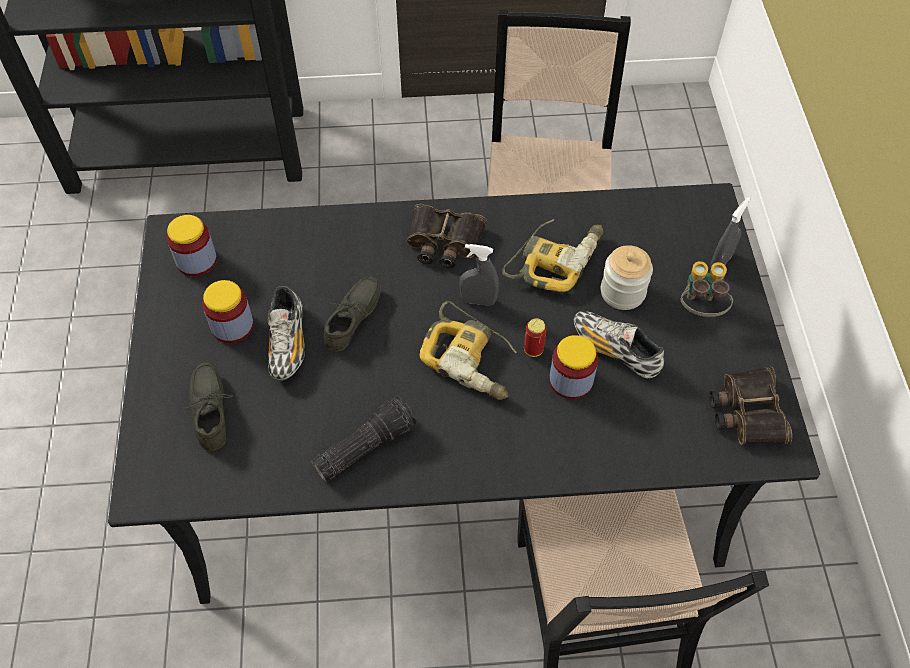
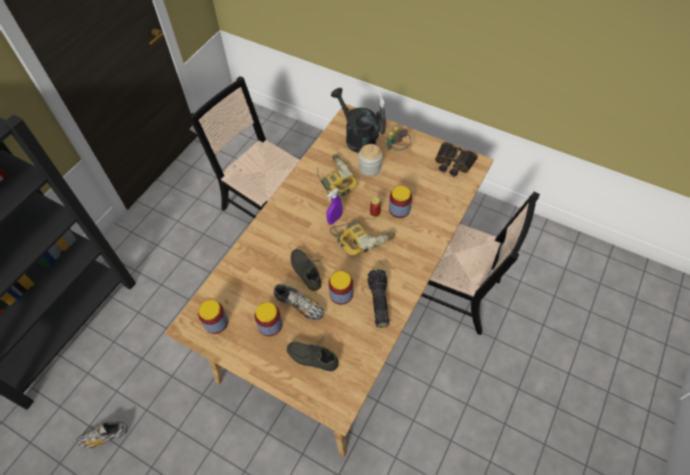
camera: 55 degrees left, 0 degrees up
(344, 386) = (341, 294): none -> jar
(443, 242) = (292, 215): binoculars -> none
(454, 461) = (347, 304): black dining table -> beige dining table
(478, 300) = (334, 219): grey spray bottle -> purple spray bottle
(615, 350) = (396, 186): shoe -> shoe (104, 436)
(670, 239) = (356, 138): none -> black watering can

